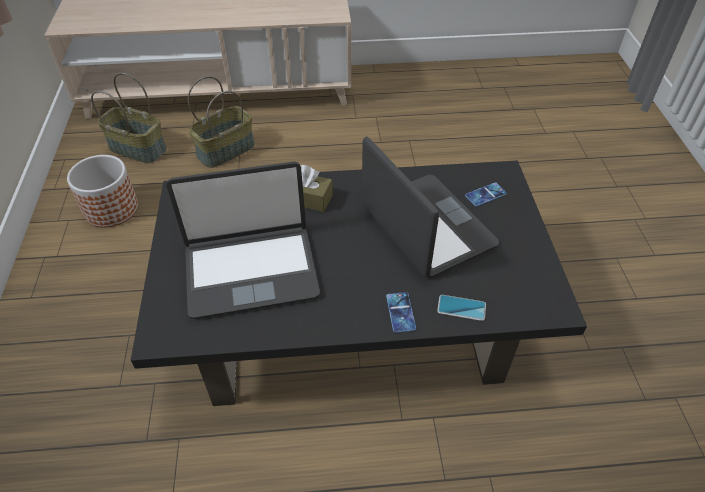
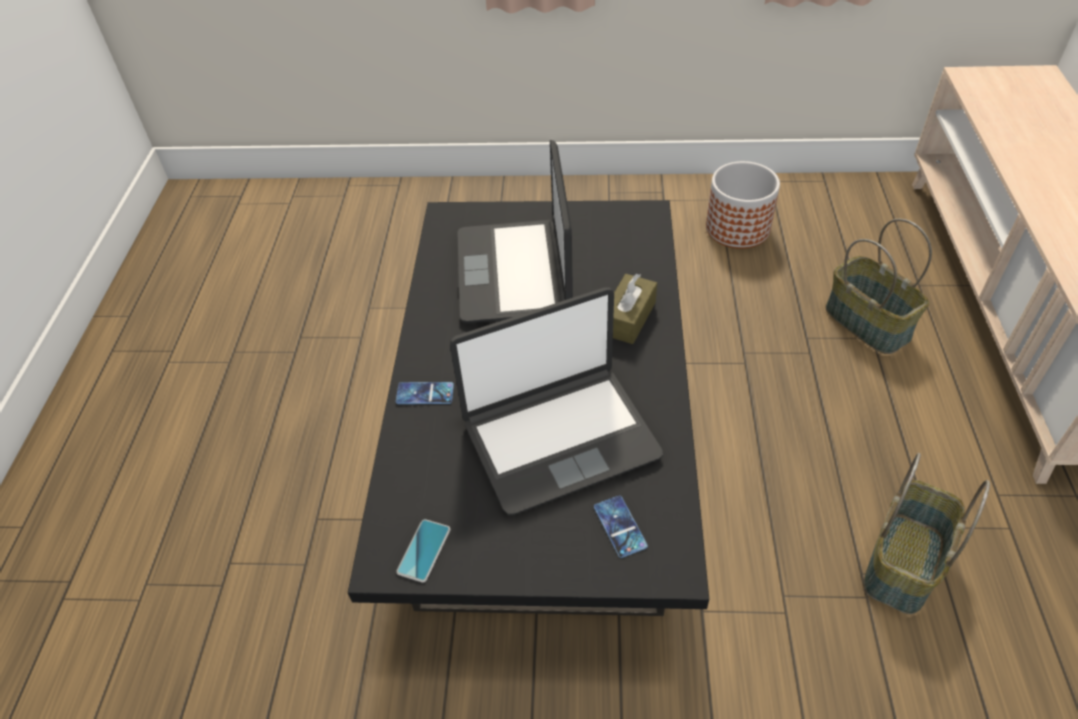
camera: 100 degrees right, 0 degrees up
(139, 148) = (857, 238): basket -> basket (904, 564)
(461, 308) = (414, 453): phone -> phone (424, 550)

